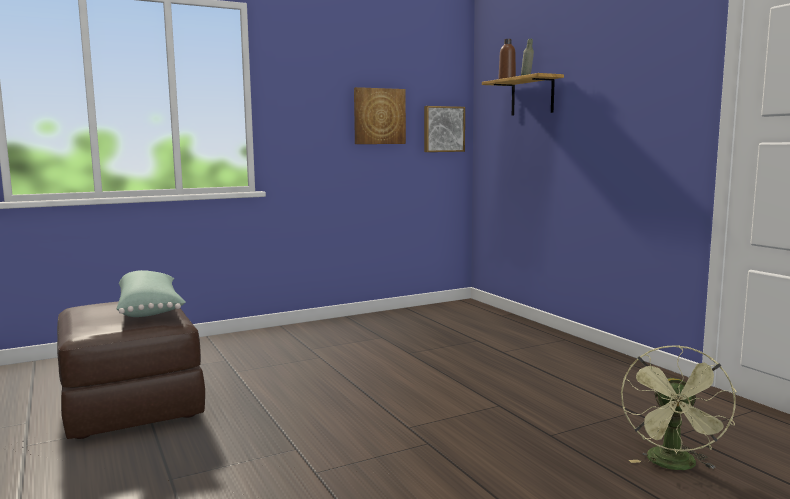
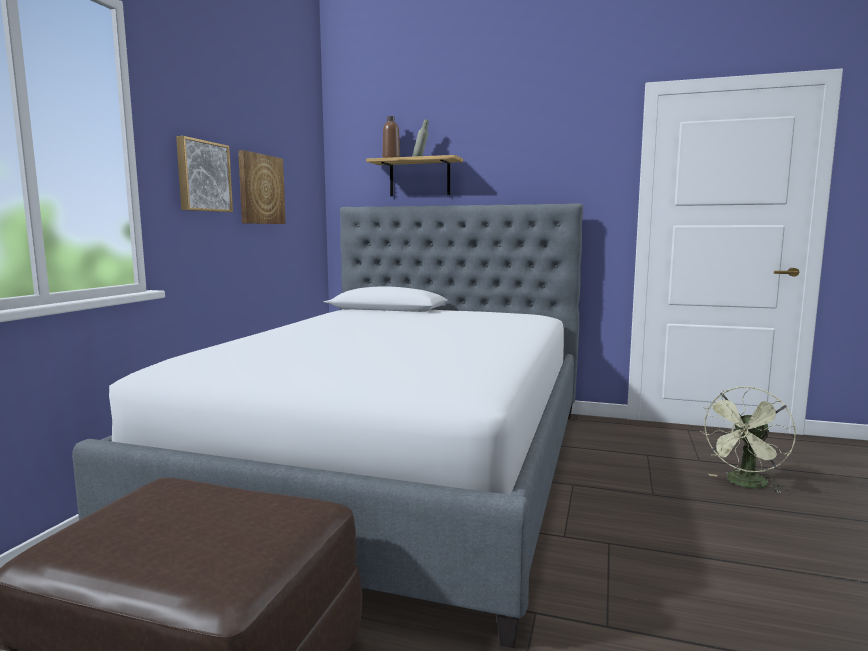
camera: 45 degrees left, 0 degrees up
(150, 309) = (221, 502): green pillow -> none
(400, 355) = (397, 468): none -> bed
(443, 129) = (308, 208): picture -> picture (202, 176)
(674, 465) = (745, 484): green fan -> green fan turned 75 degrees clockwise

